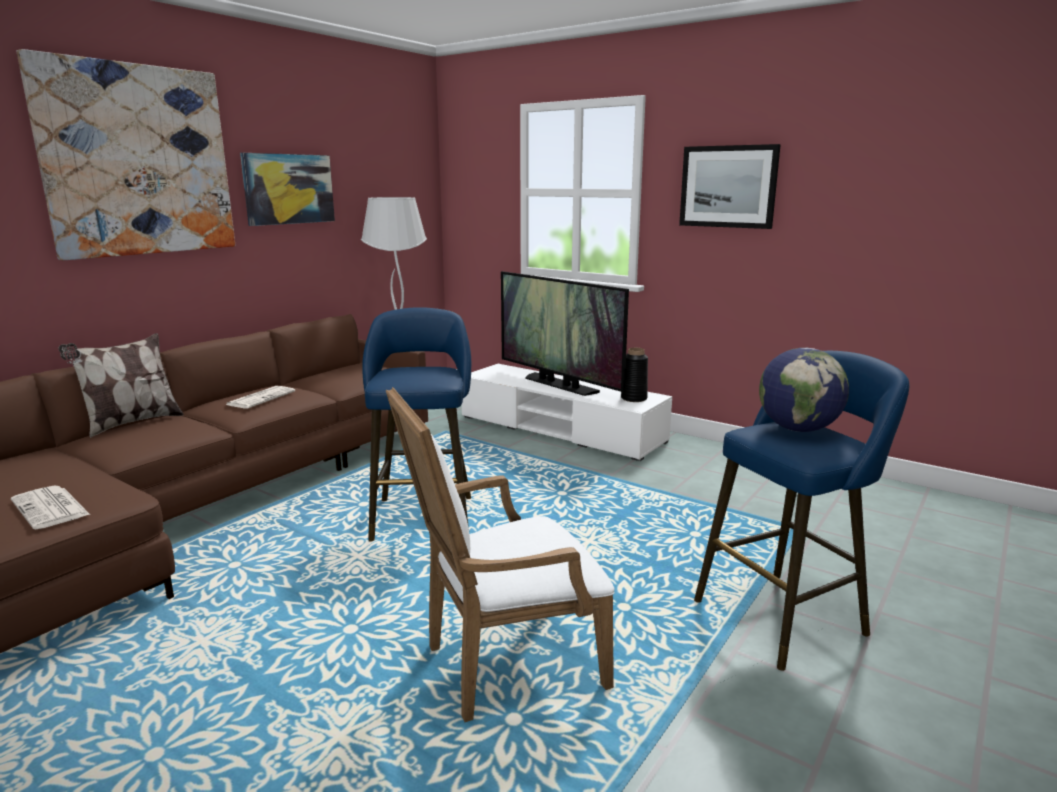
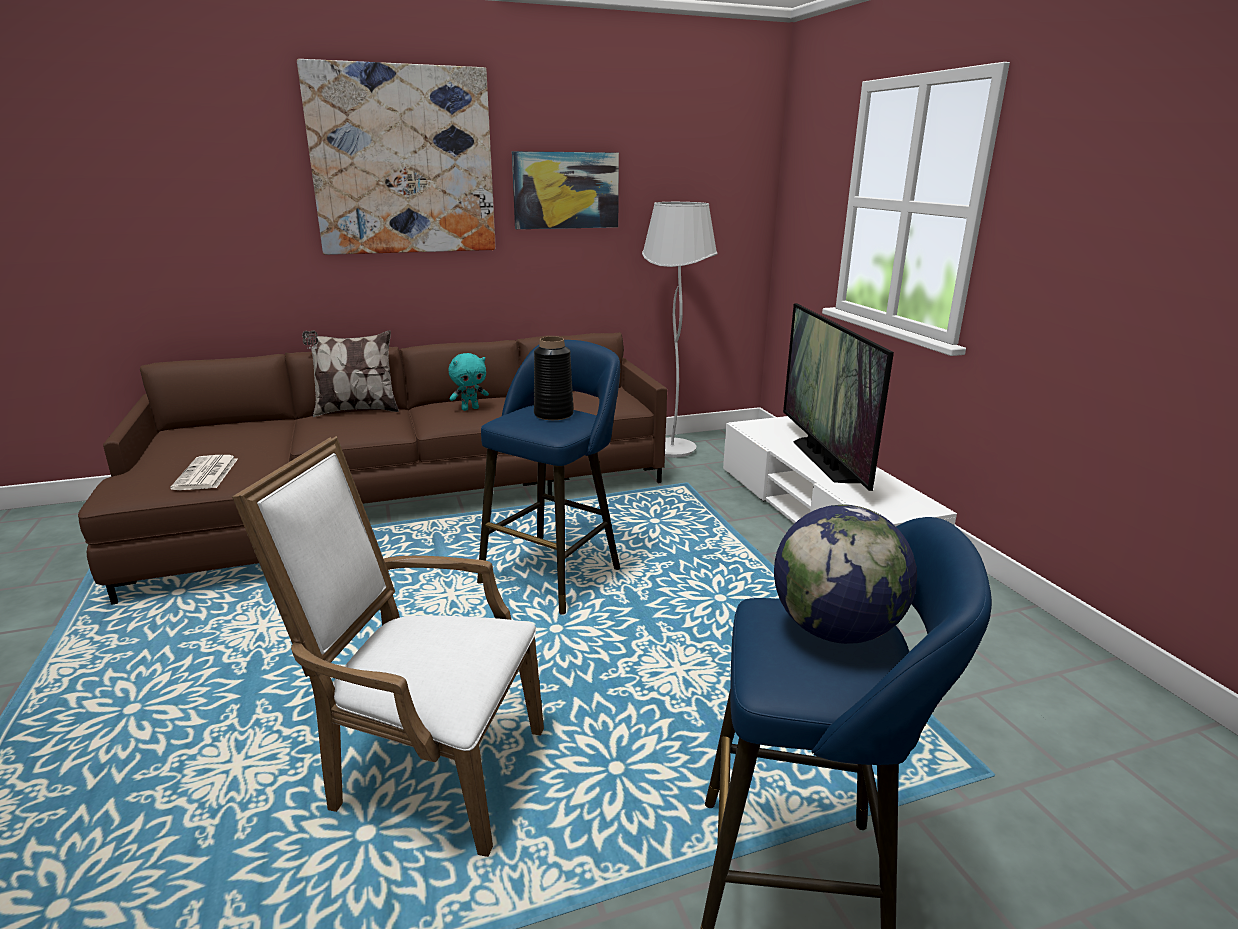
camera: 35 degrees right, 5 degrees up
(261, 398) = (470, 408): newspaper -> turquoise plush toy
(634, 398) = (895, 502): black vase -> black vase (554, 414)
(728, 186) = (1099, 210): picture -> none

